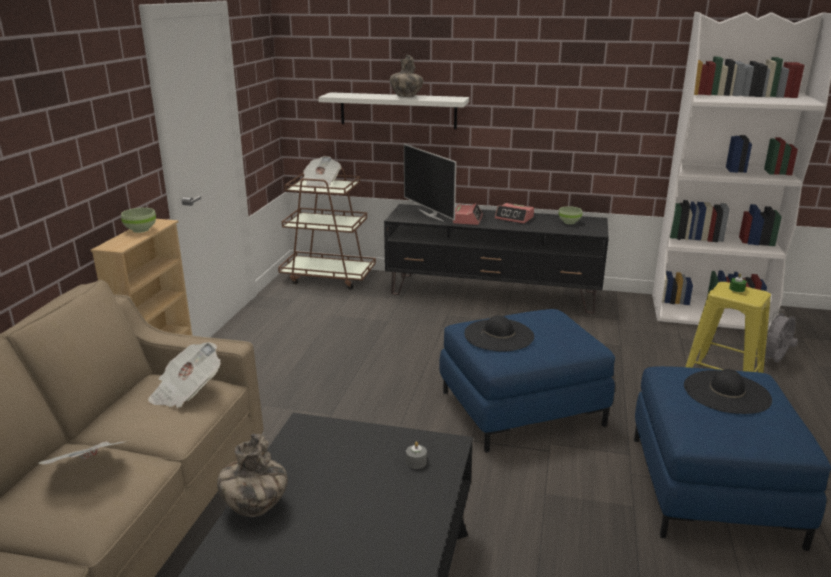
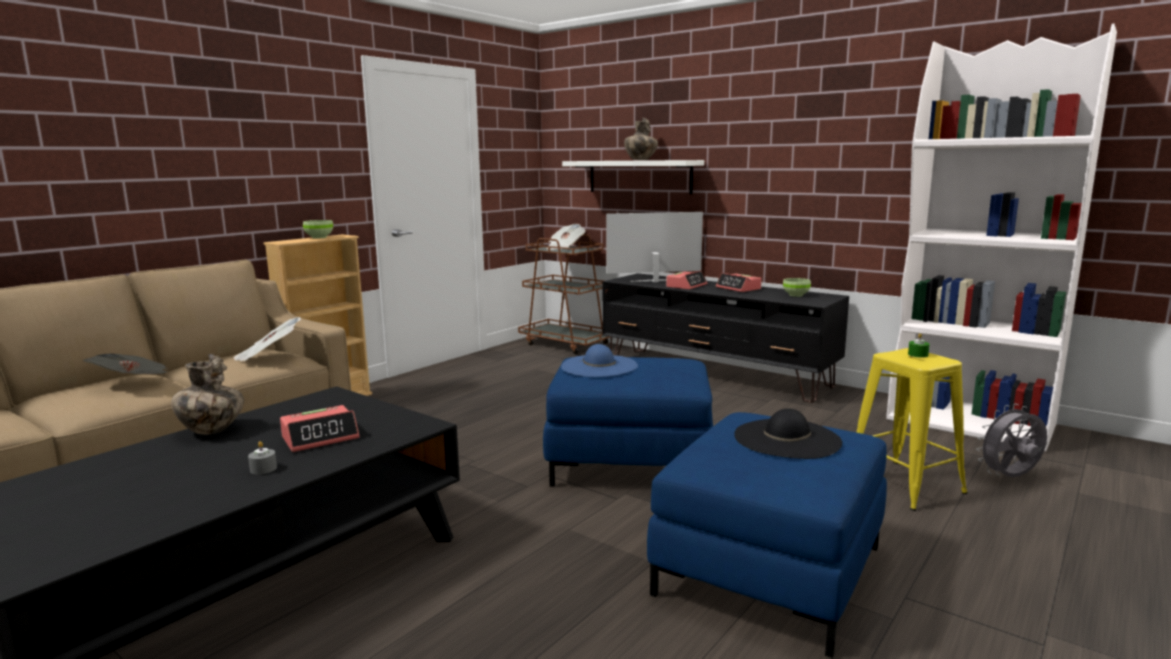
camera: 25 degrees right, 10 degrees down
(378, 486) = (321, 437): none -> alarm clock
(416, 462) = (378, 430): grey candle -> grey candle (263, 469)
(431, 215) = (655, 281): television -> television turned 90 degrees clockwise
(499, 335) = (599, 366): black hat -> blue hat

